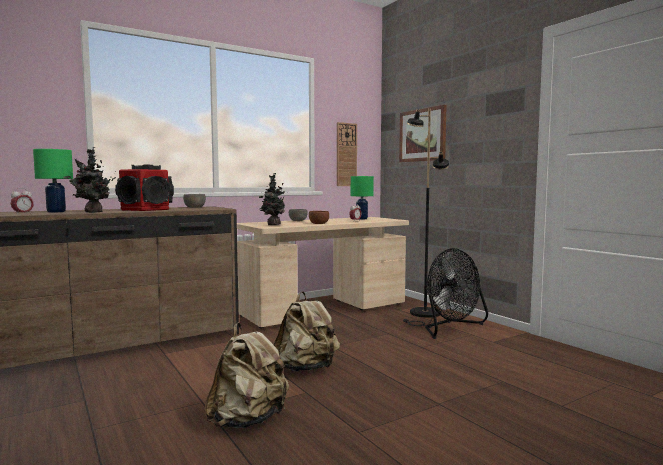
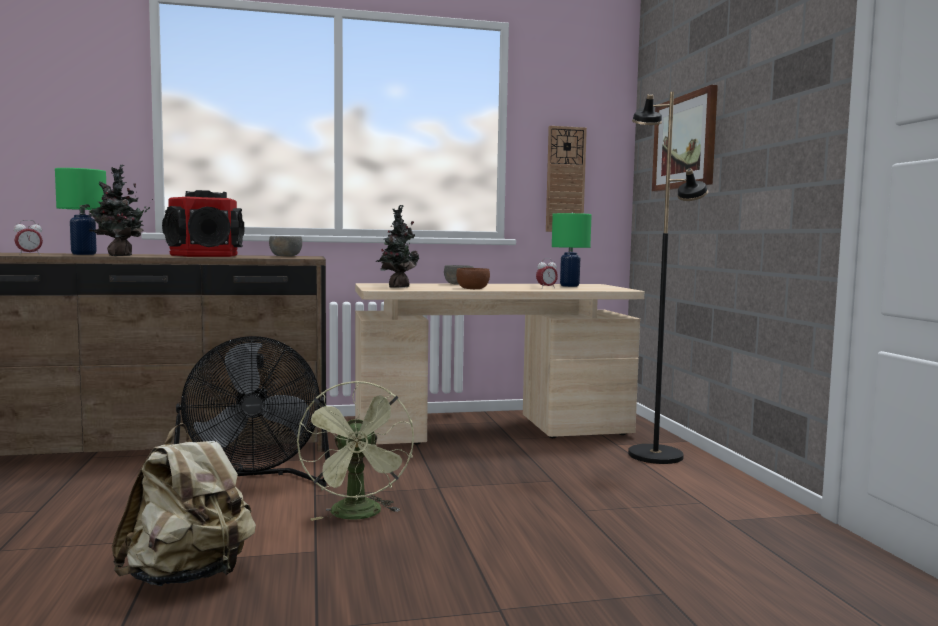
camera: 20 degrees right, 0 degrees up
(306, 368) = (358, 515): beige backpack -> green fan
(445, 328) = (662, 484): black fan -> black fan (248, 483)

